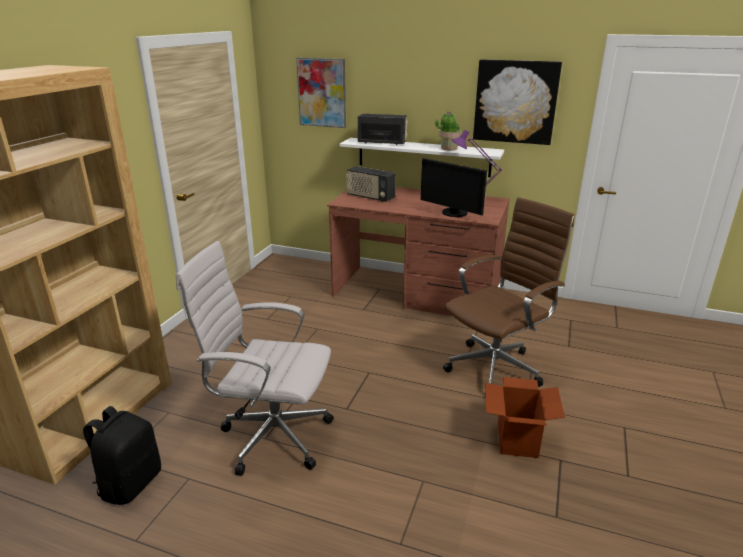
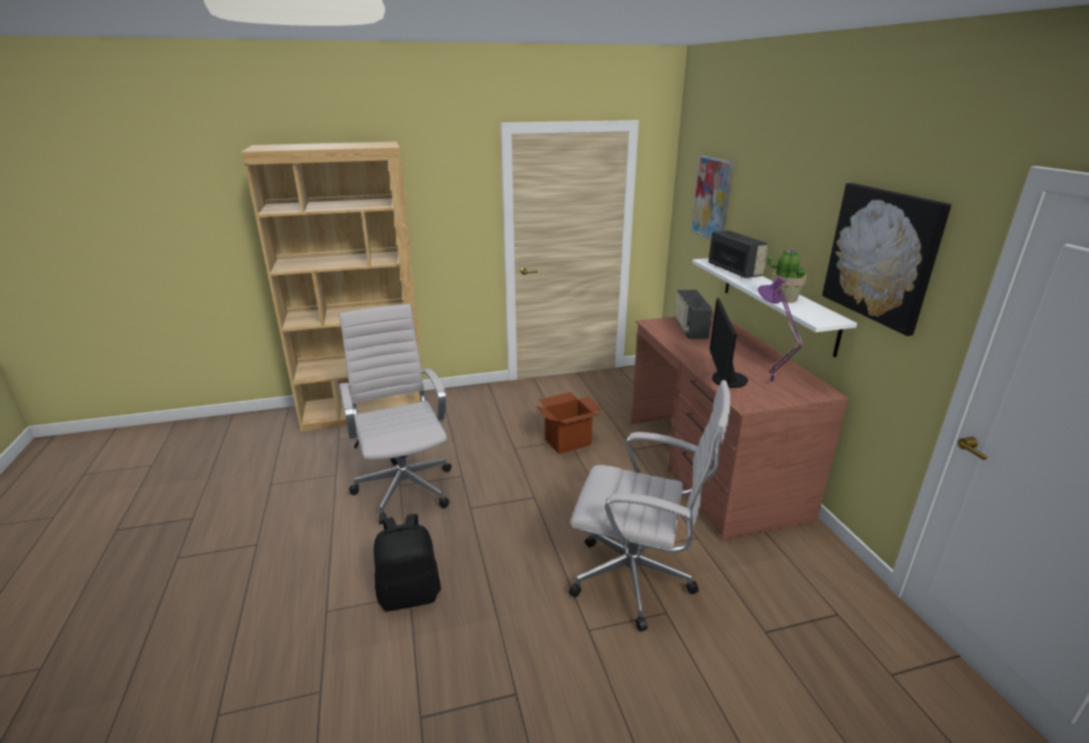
camera: 55 degrees right, 0 degrees up
(130, 483) = (317, 455): black backpack -> black backpack (410, 594)
(496, 368) = (637, 580): brown office chair -> white office chair
(517, 439) = (522, 642): cardboard box -> cardboard box (568, 442)

